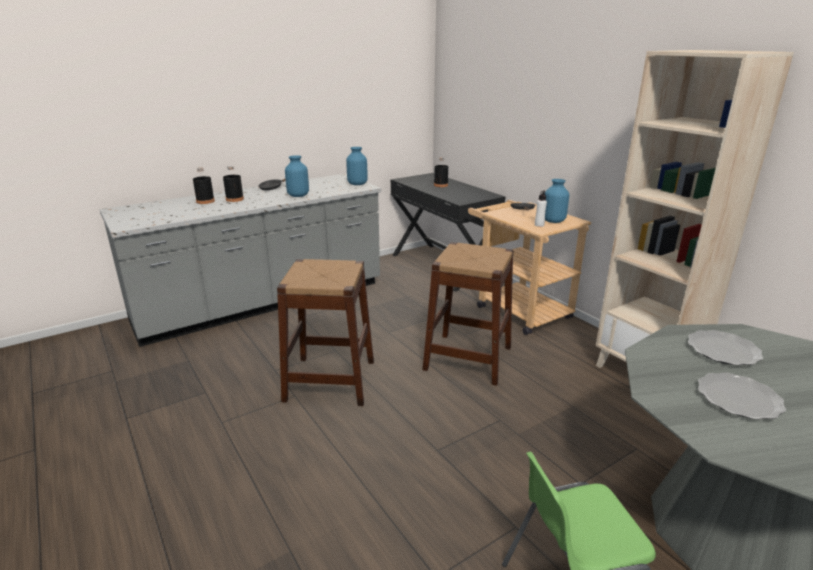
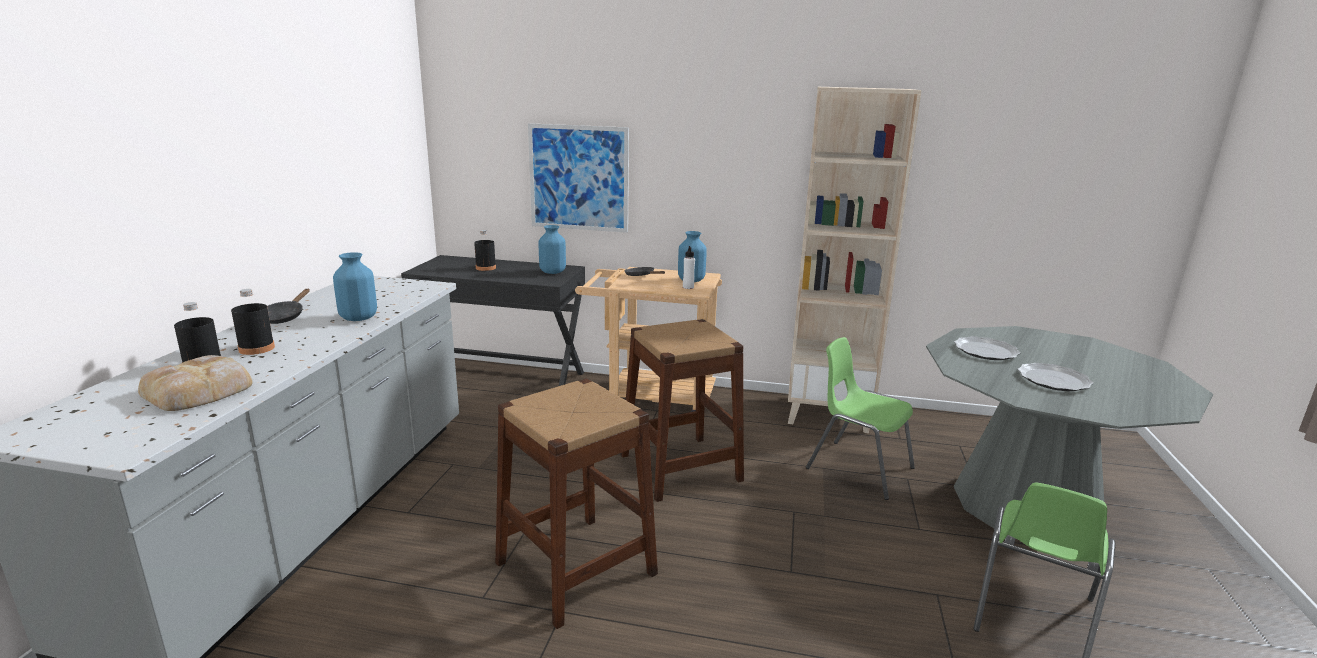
camera: 45 degrees left, 5 degrees down
(184, 211) = (200, 391): none -> bread
(357, 184) = (411, 284): blue vase -> blue vase (553, 272)
(509, 126) = (578, 178): none -> picture
(603, 420) = (858, 468): none -> green chair

